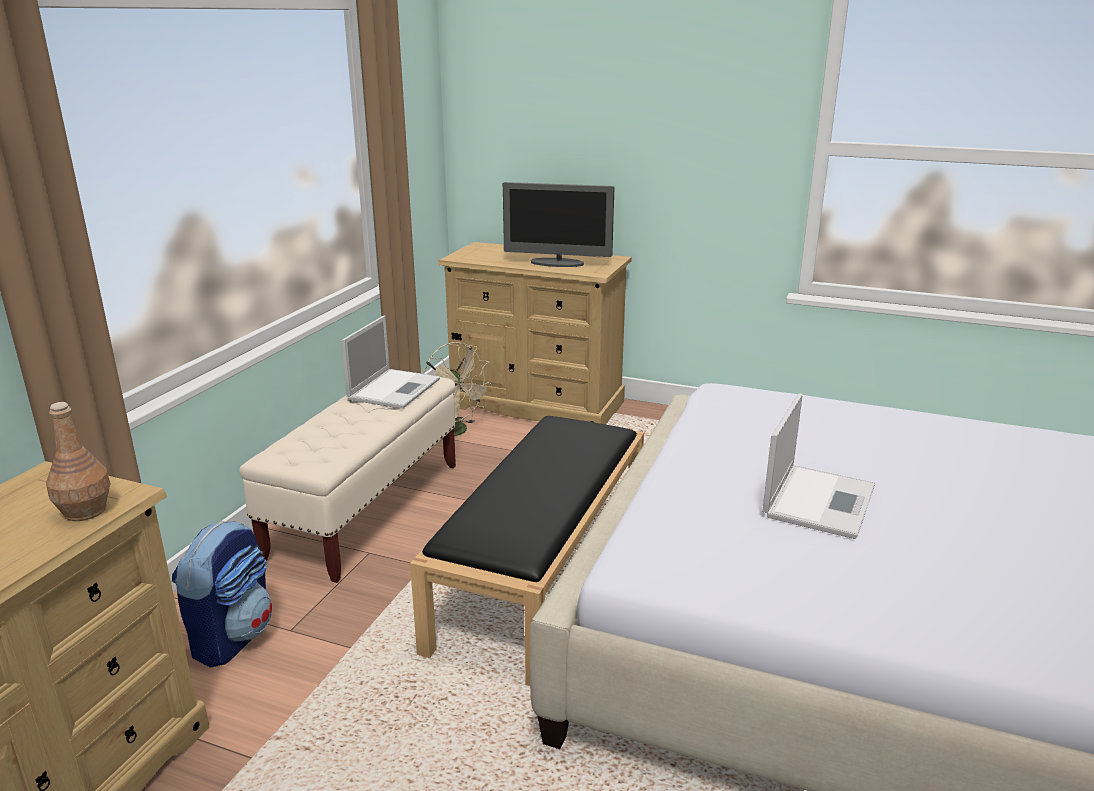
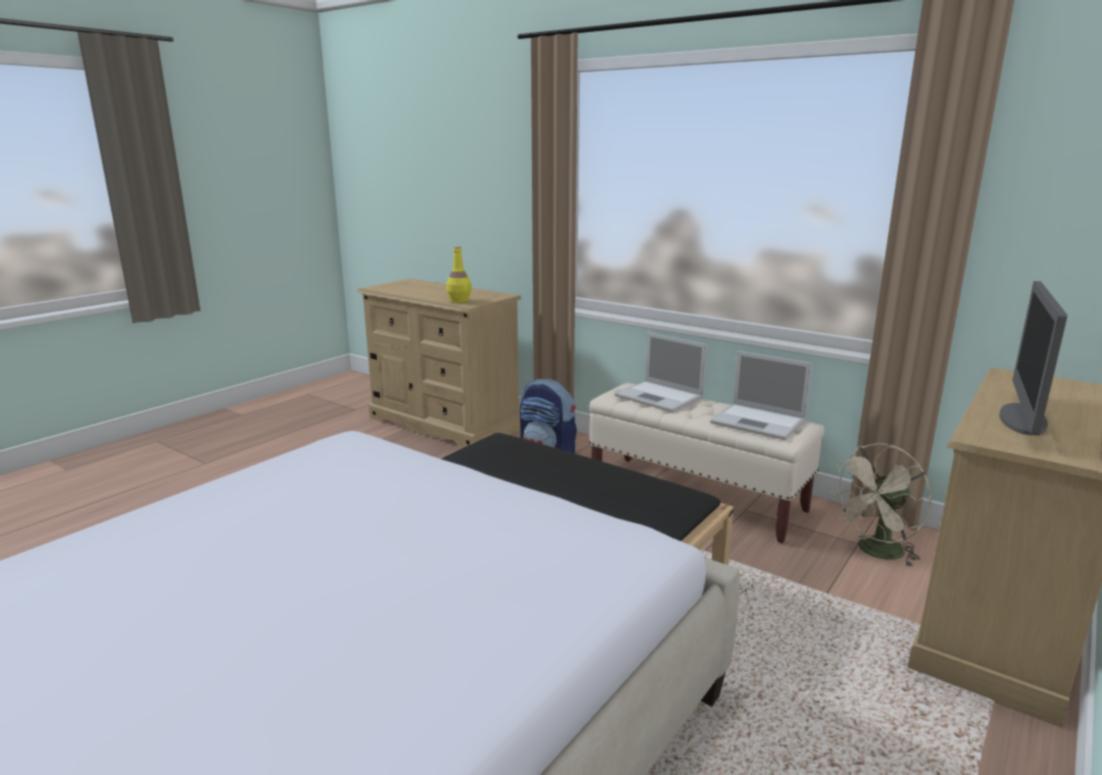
camera: 105 degrees right, 5 degrees down
(86, 511) = (459, 301): brown bottle -> yellow bottle
(819, 500) = (346, 527): laptop -> laptop (660, 397)

